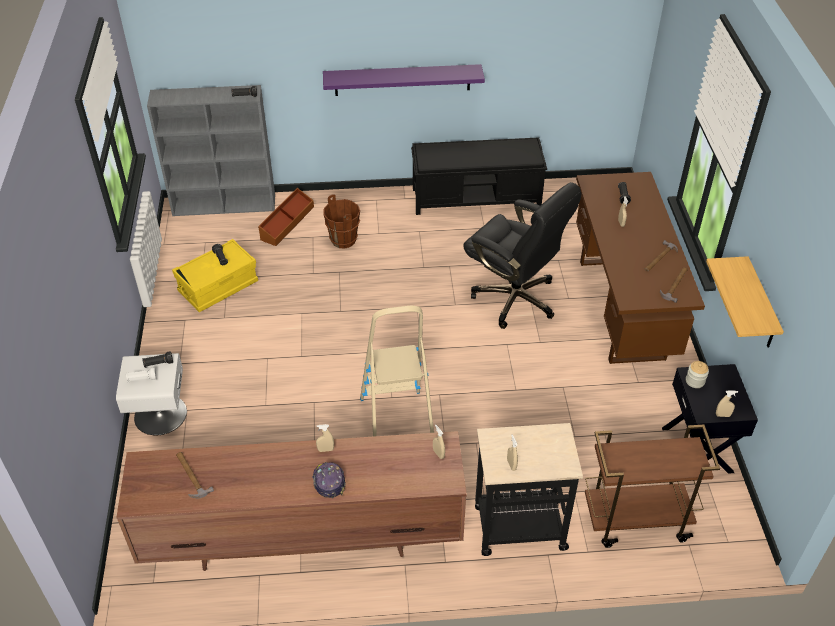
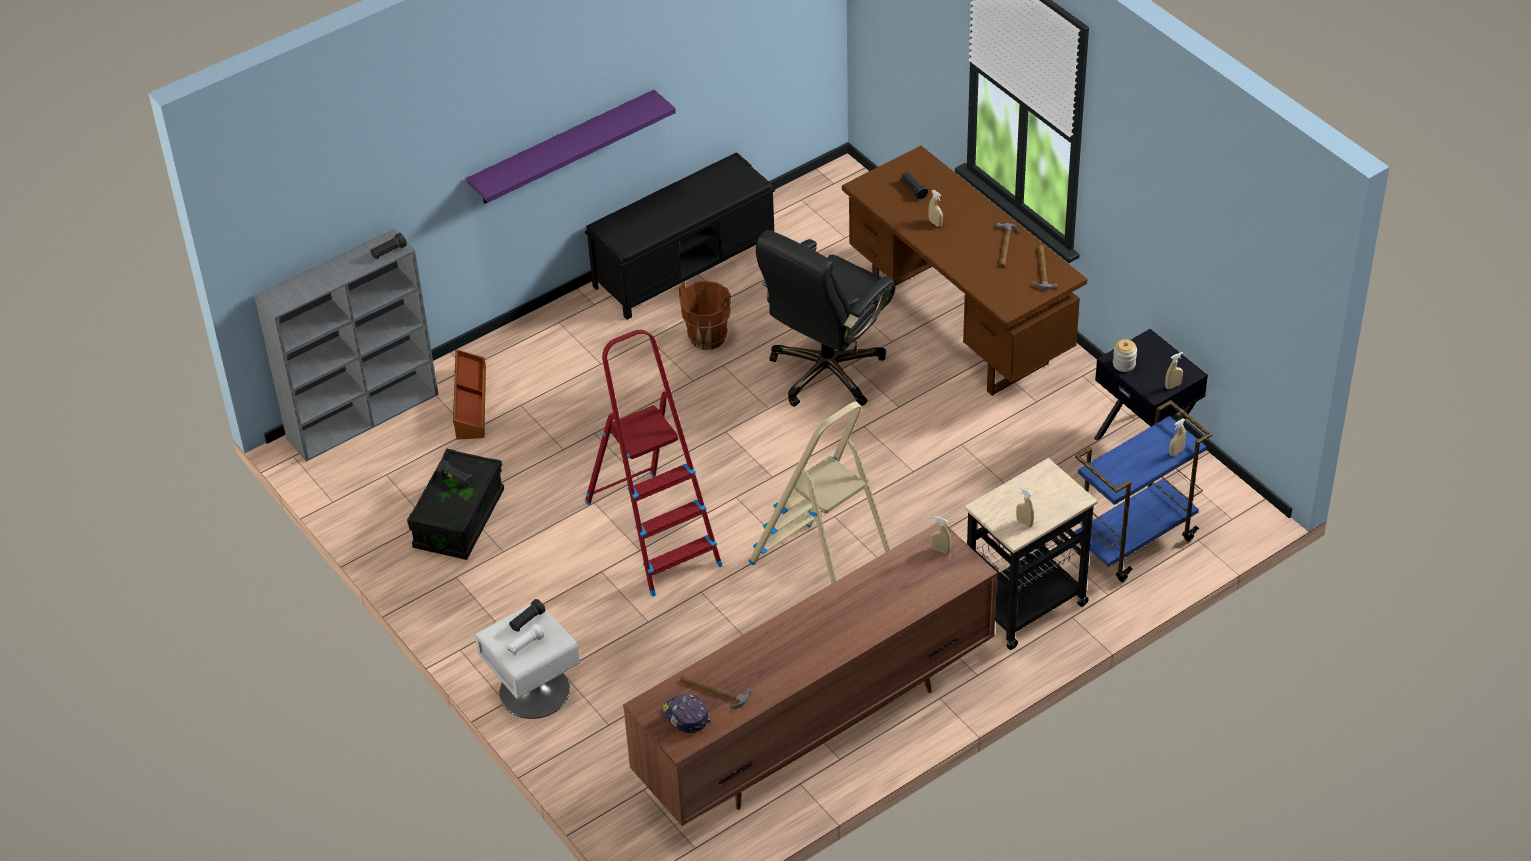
camera: 30 degrees left, 0 degrees up
(218, 287) = (459, 520): yellow storage box -> black storage box
(318, 350) = (653, 533): none -> red step ladder
(325, 449) = (826, 601): beige spray bottle -> beige spray bottle (1176, 452)
(329, 481) = (856, 627): cap -> cap (685, 717)
(344, 240) = (564, 391): brown bucket -> brown bucket (707, 337)
(513, 298) = (828, 370): black office chair -> black office chair turned 120 degrees clockwise
(634, 523) = (1132, 545): brown cart -> blue cart
(760, 305) = (1161, 253): shelf -> none

